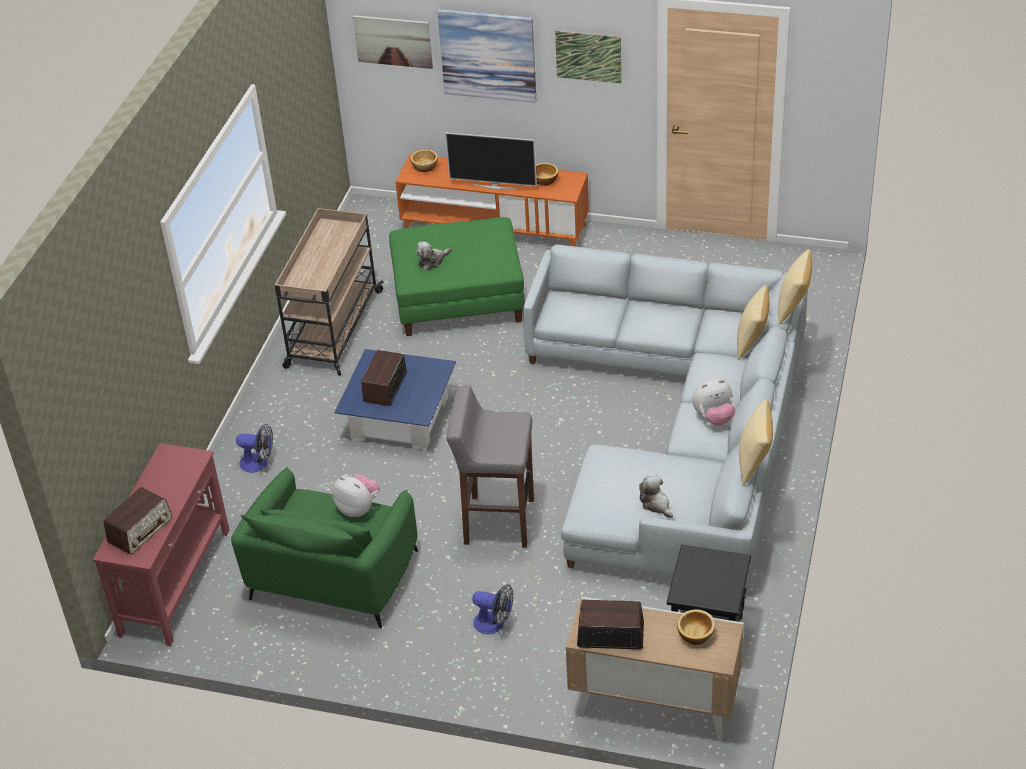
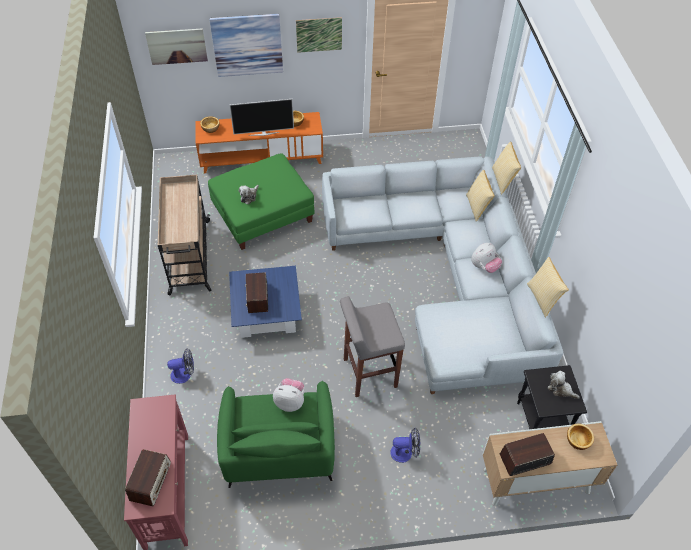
camera: 25 degrees left, 10 degrees up
(656, 504) = (484, 340): plush toy -> plush toy (560, 389)

